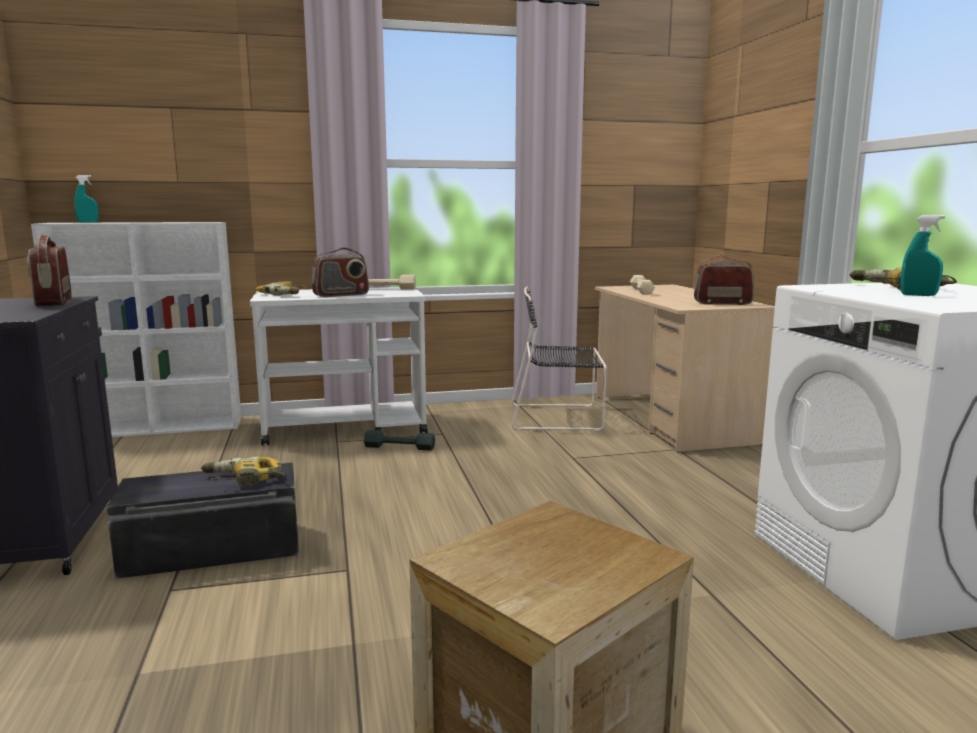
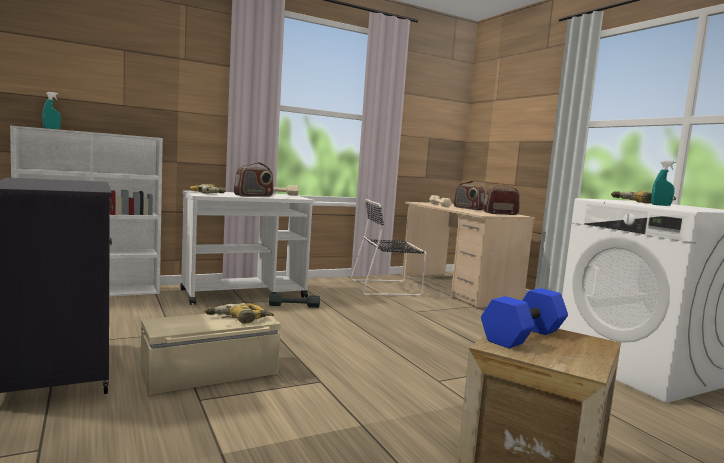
camera: 15 degrees left, 5 degrees down
(53, 302) = (86, 183): radio -> radio (468, 208)
(213, 550) = (211, 373): black storage box -> beige storage box
(527, 540) = (524, 336): none -> blue dumbbell

